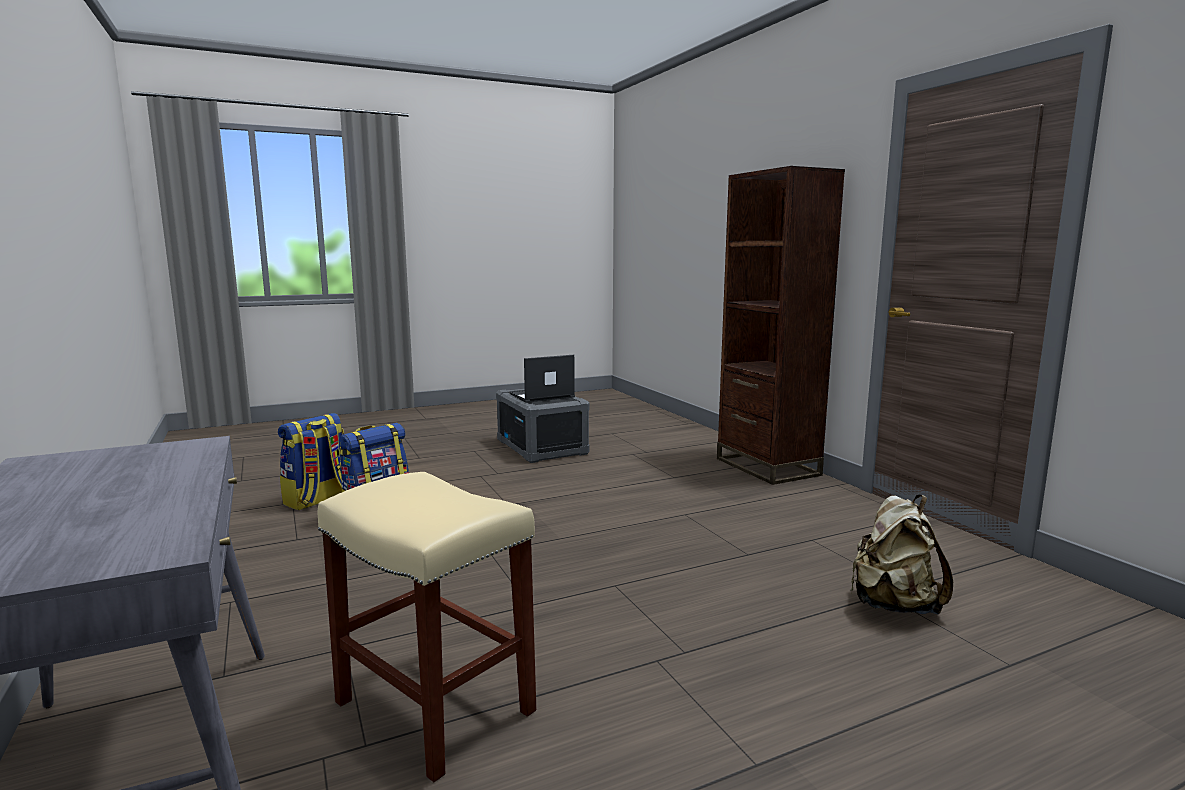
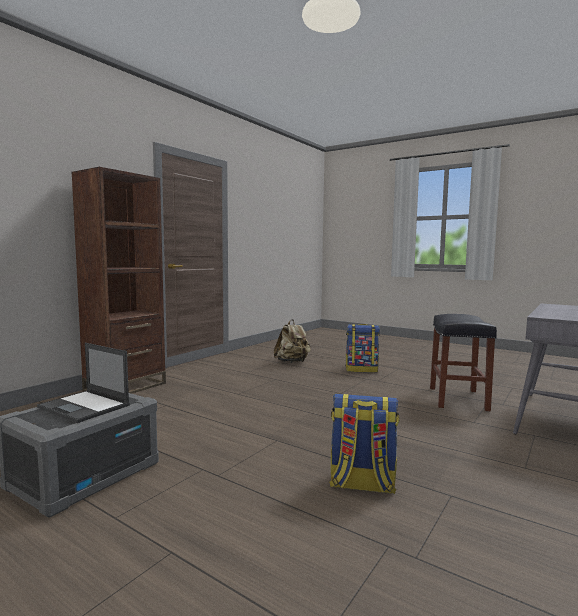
camera: 120 degrees left, 5 degrees down
(317, 500) = (386, 542): backpack -> backpack (362, 369)
(437, 707) = (457, 398): beige stool -> black stool

